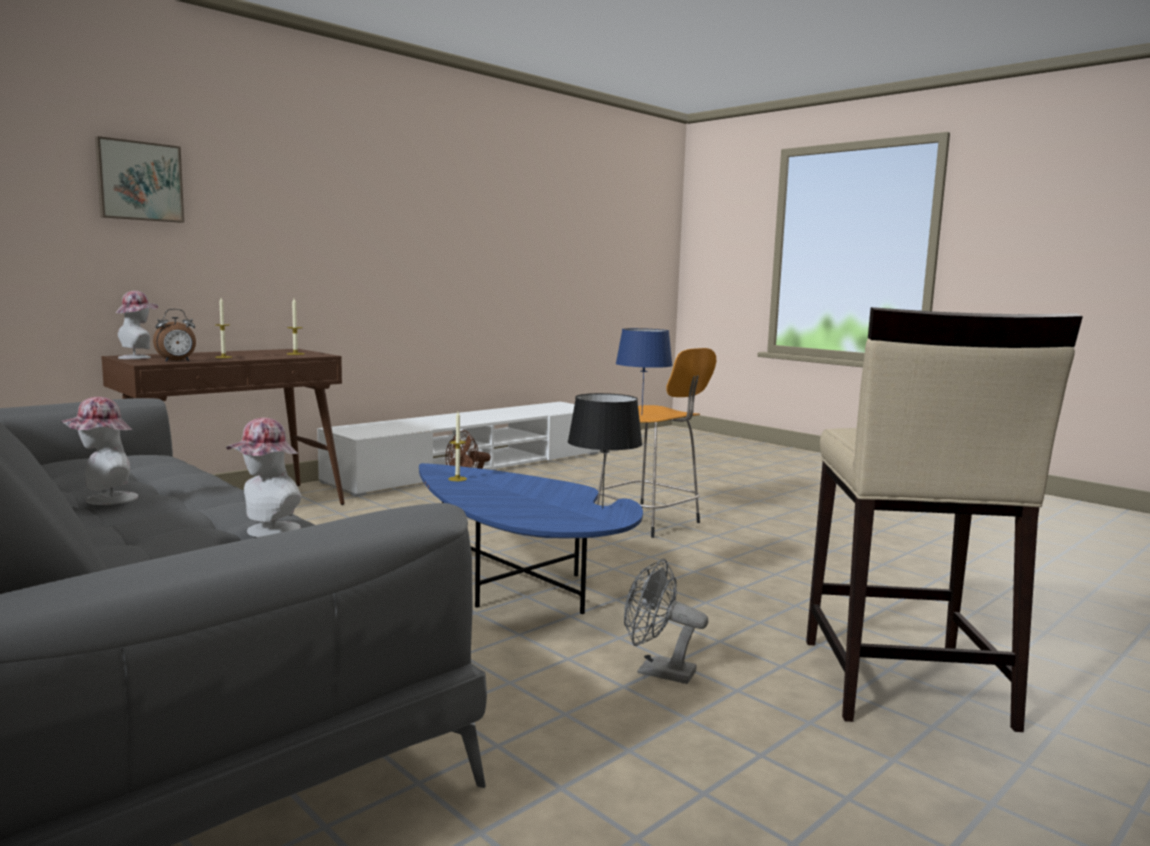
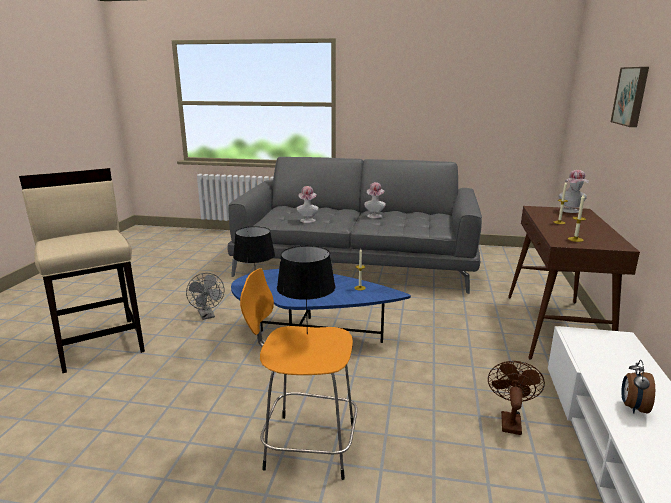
camera: 145 degrees right, 10 degrees up
(177, 361) = (538, 212): alarm clock -> alarm clock (632, 407)
(642, 415) = (306, 334): blue table lamp -> black table lamp
(657, 671) = (207, 316): grey fan -> grey fan turned 75 degrees clockwise

